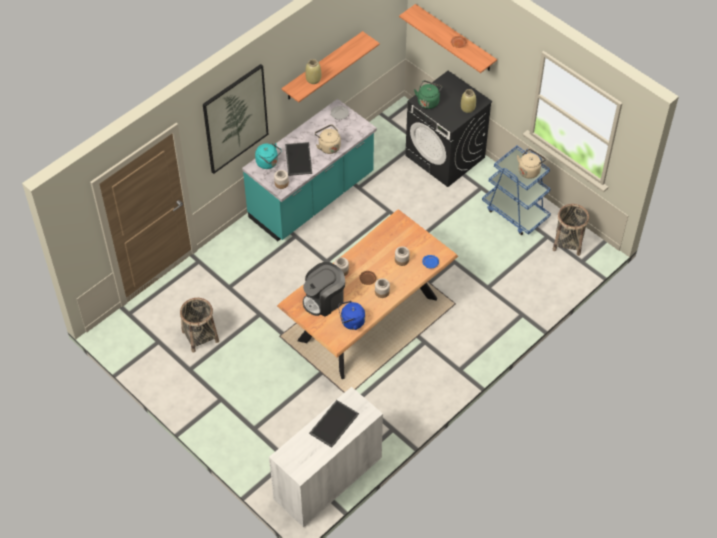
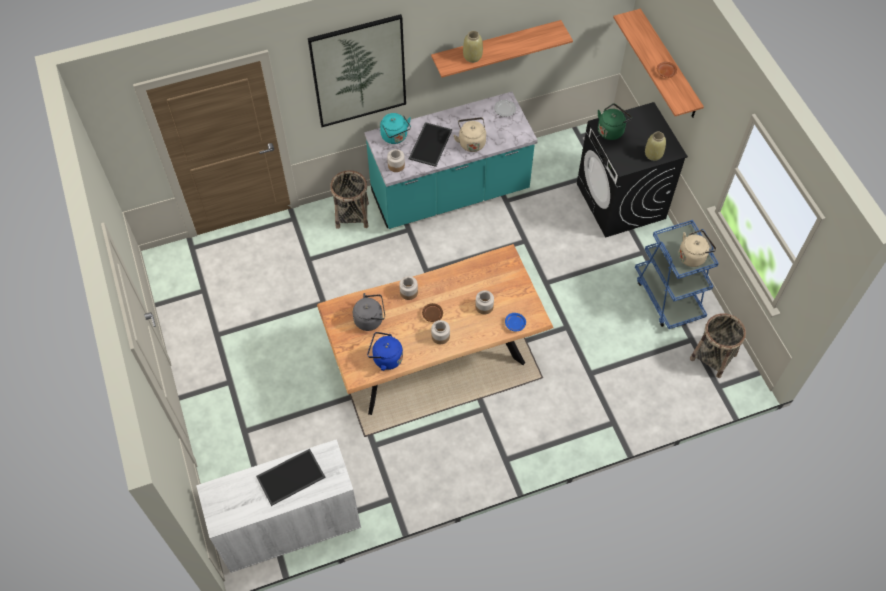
camera: 25 degrees right, 5 degrees up
(200, 336) = (248, 302): basket -> basket (352, 215)
(324, 300) = (370, 319): coffee machine -> grey kettle

